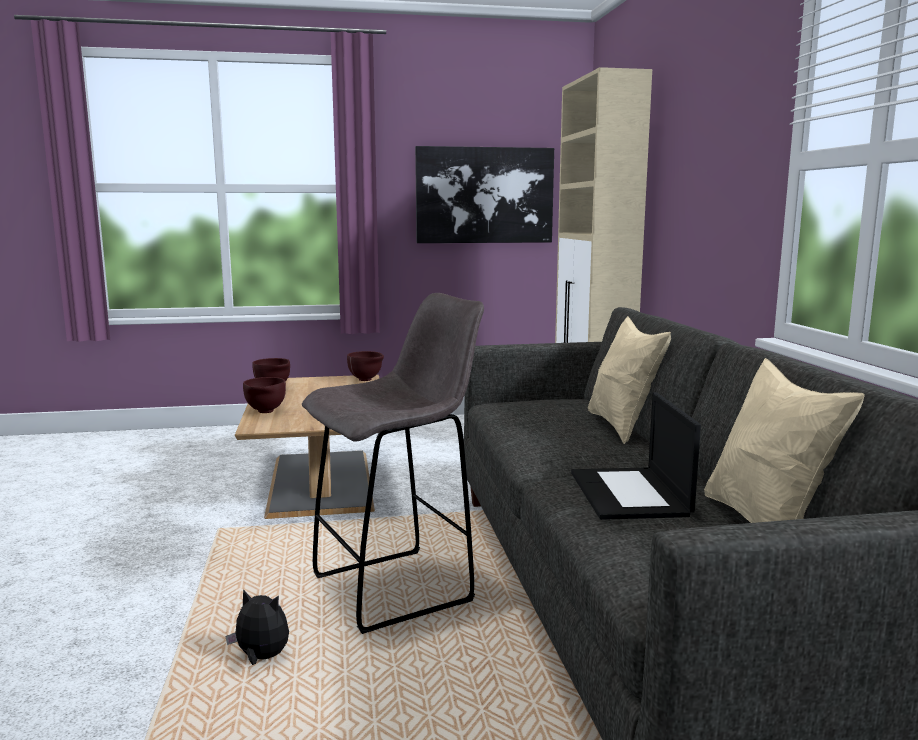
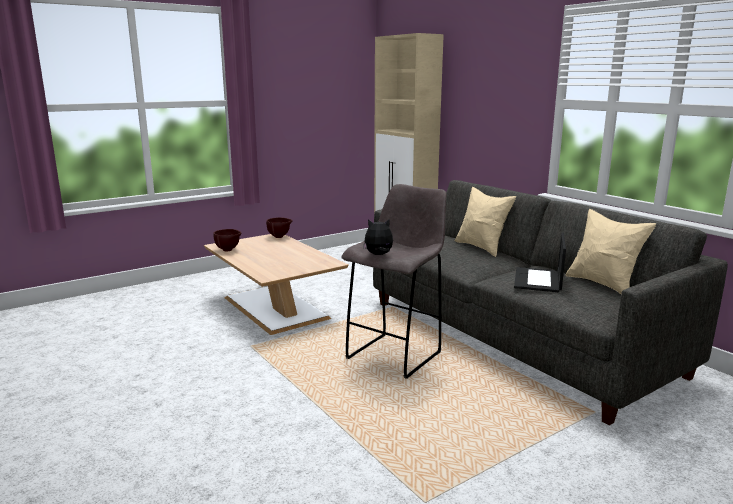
camera: 25 degrees left, 5 degrees up
(261, 658) = (370, 401): plush toy -> plush toy (378, 255)
(265, 412) = (254, 266): brown bowl -> none
(484, 195) = (317, 104): picture -> none
(630, 494) = (538, 280): laptop -> laptop turned 45 degrees clockwise

